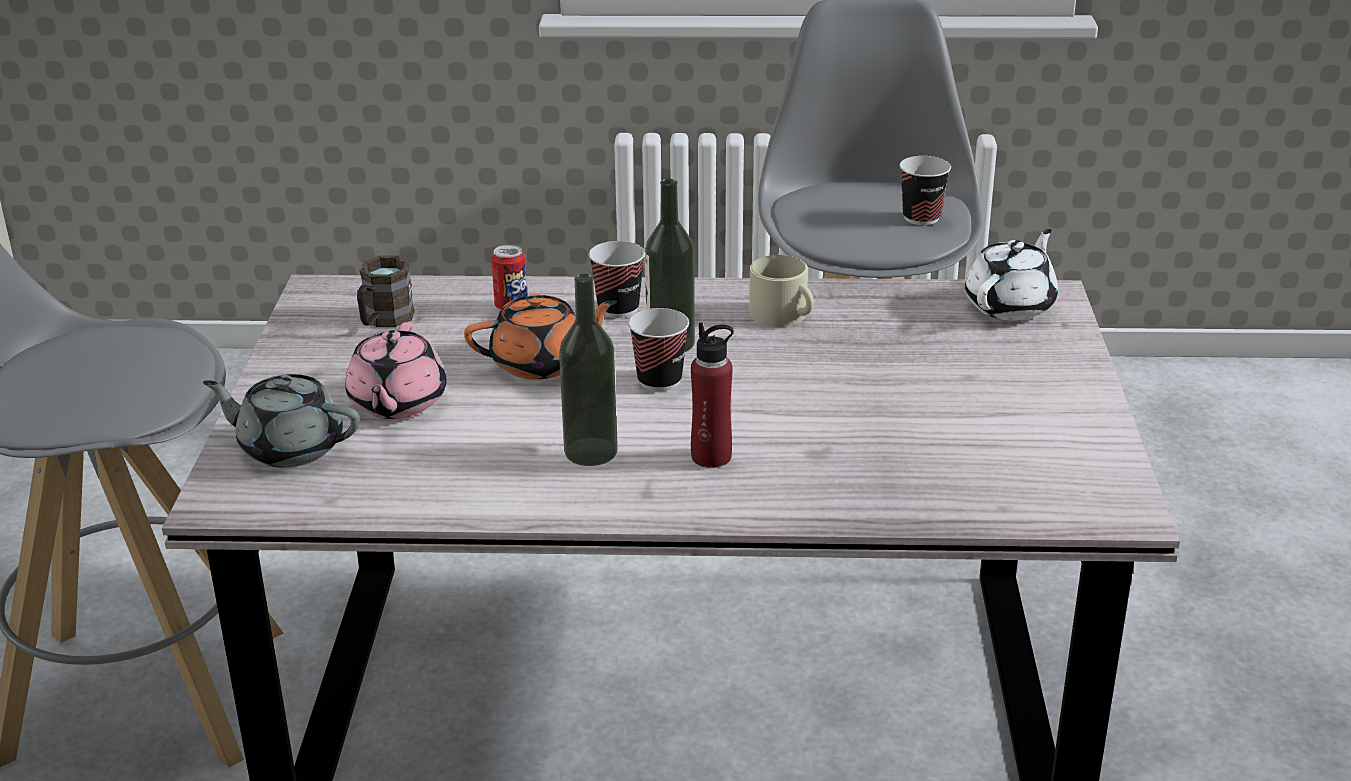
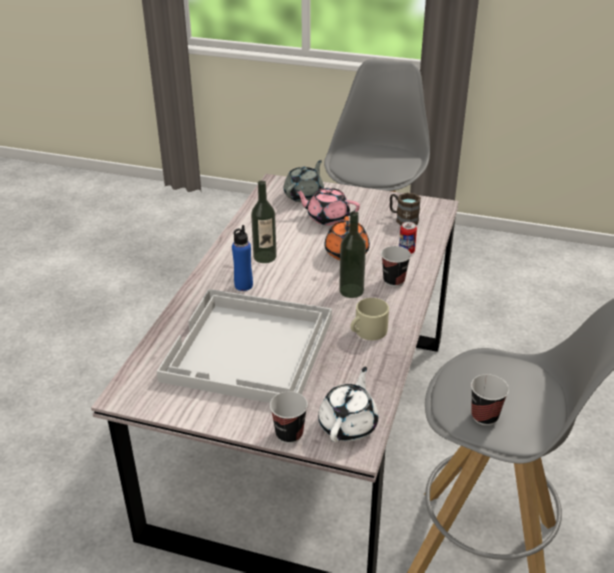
camera: 105 degrees right, 5 degrees up
(659, 381) = (315, 282): cup -> cup (289, 434)
(711, 457) = (243, 285): red bottle -> blue bottle
(906, 411) = (250, 350): none -> white tray
(1011, 305) = (348, 424): white teapot -> white teapot turned 120 degrees counterclockwise

